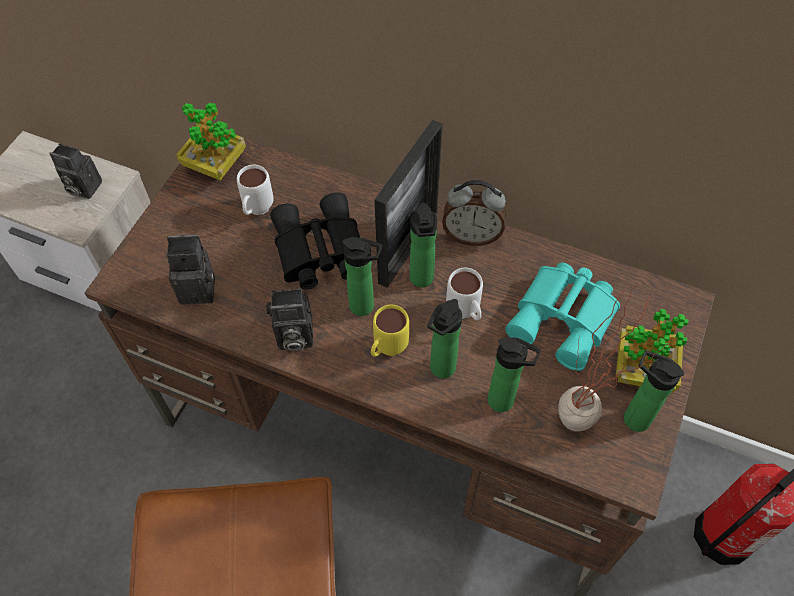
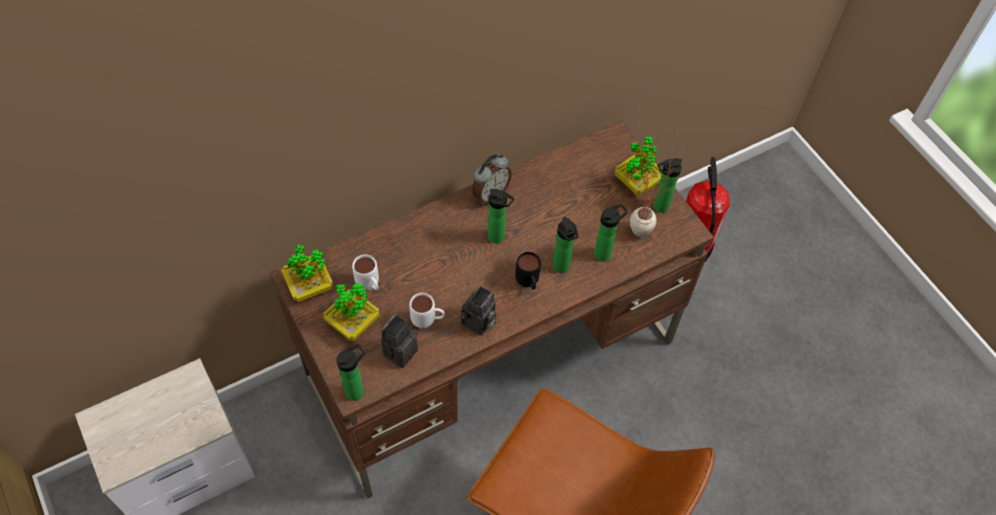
camera: 55 degrees left, 0 degrees up
(82, 188) = (178, 402): camera -> none
(201, 227) = (353, 323): none -> potted plant
(318, 251) = (430, 274): black binoculars -> none
(365, 307) = (490, 275): bottle -> bottle (357, 390)
(387, 350) = (528, 284): yellow mug -> black mug
(408, 247) = (469, 228): picture frame -> none
(465, 314) = (538, 233): white mug -> white mug (428, 322)
(565, 319) = (580, 192): turquoise binoculars -> none

